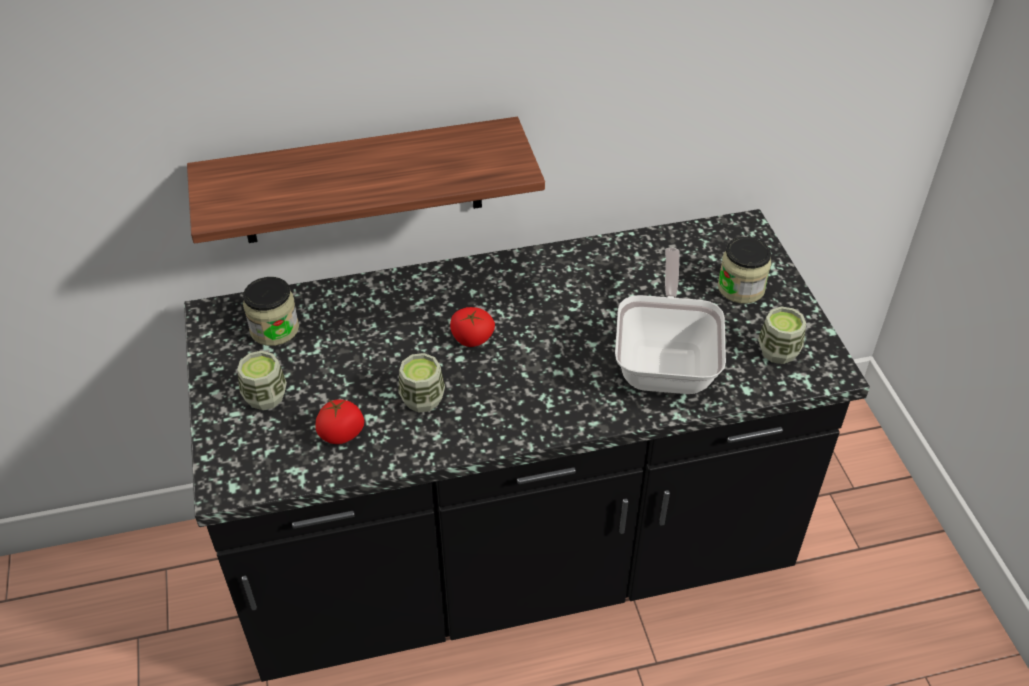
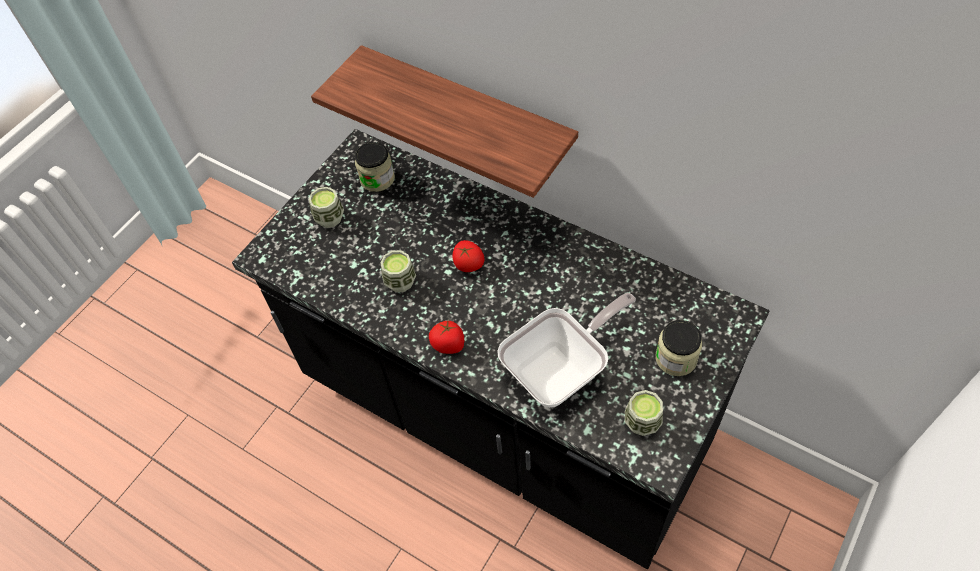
camera: 50 degrees right, 10 degrees up
(342, 433) = (340, 270): tomato -> tomato (449, 345)

